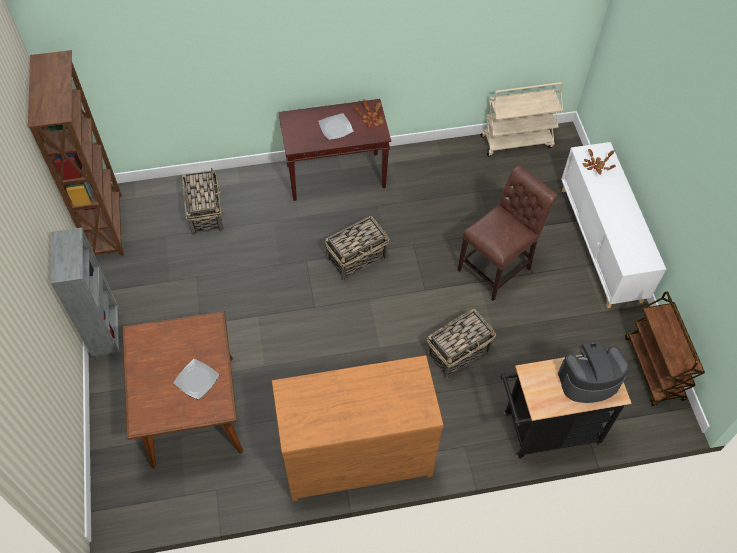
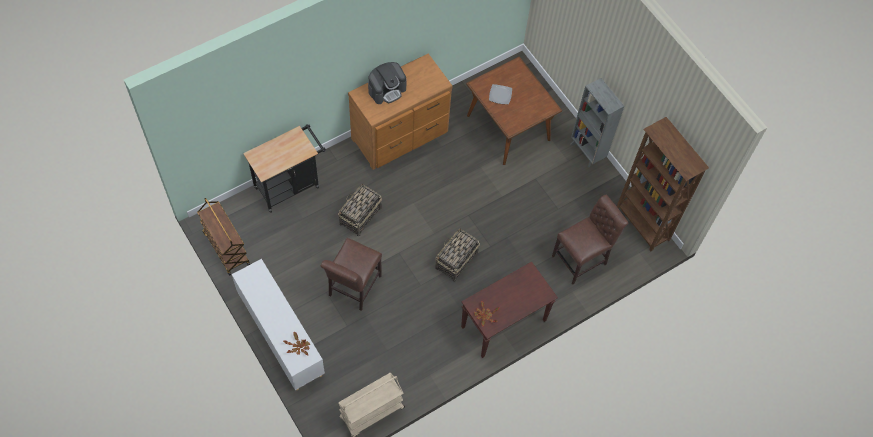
camera: 155 degrees right, 5 degrees up
(205, 212) = (582, 259): basket -> brown chair
(335, 128) = (507, 297): plate -> none
(588, 380) = (271, 158): coffee machine -> coffee machine (387, 89)

